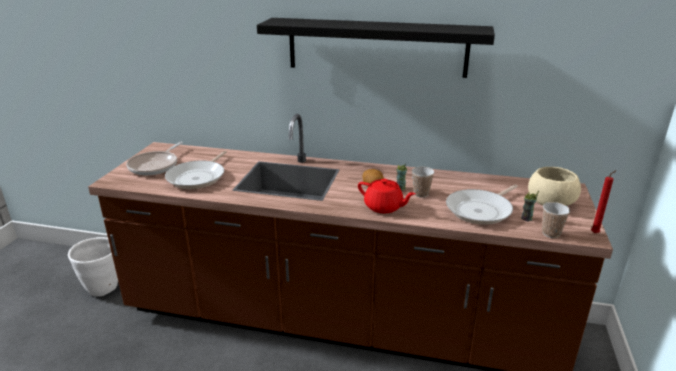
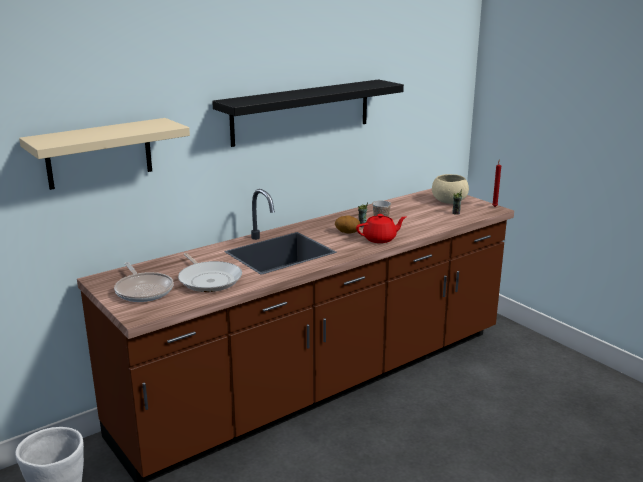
camera: 50 degrees left, 5 degrees down
(171, 46) = (99, 153): none -> beige shelf
(481, 210) = (428, 218): frying pan -> none
(550, 233) = (480, 215): cup -> none

